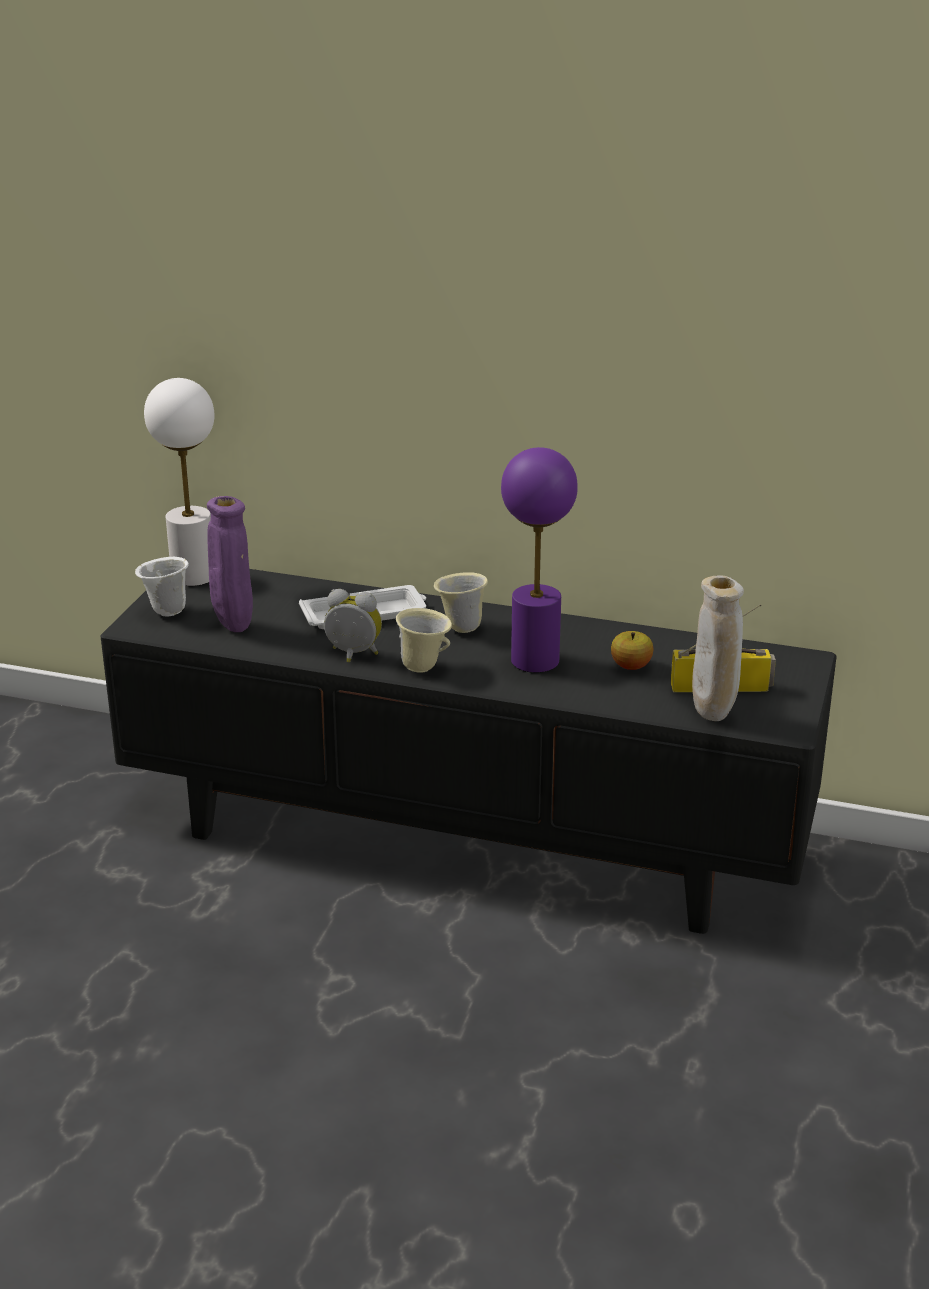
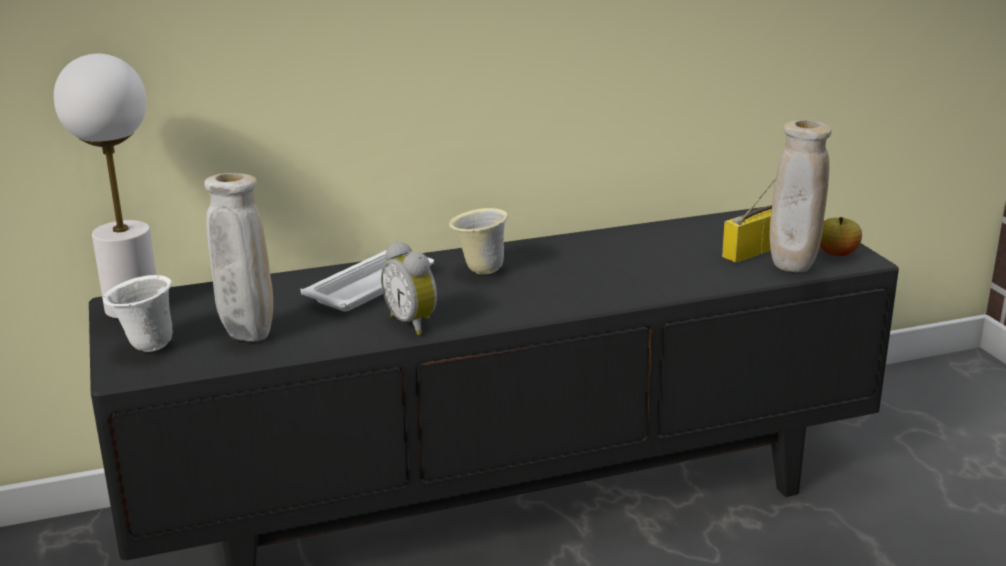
camera: 35 degrees left, 5 degrees down
(233, 627) = (247, 337): purple vase -> beige vase
(352, 655) = (414, 323): alarm clock -> alarm clock turned 105 degrees counterclockwise
(424, 667) = (498, 311): beige mug -> none
(535, 660) = (587, 275): purple table lamp -> none
(631, 666) = (671, 255): apple -> apple (837, 254)

